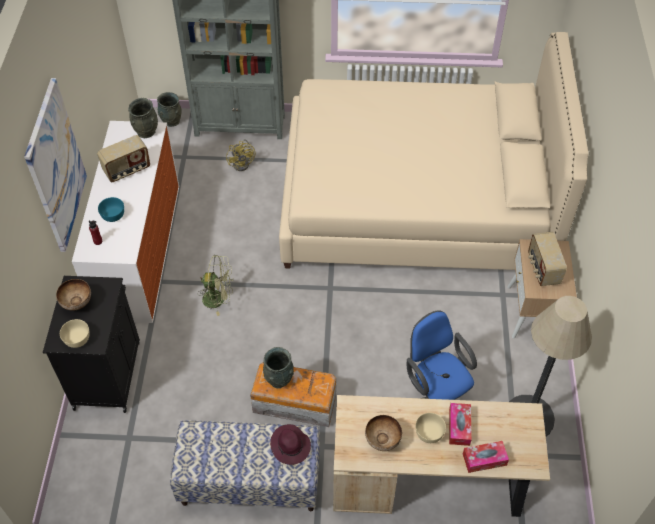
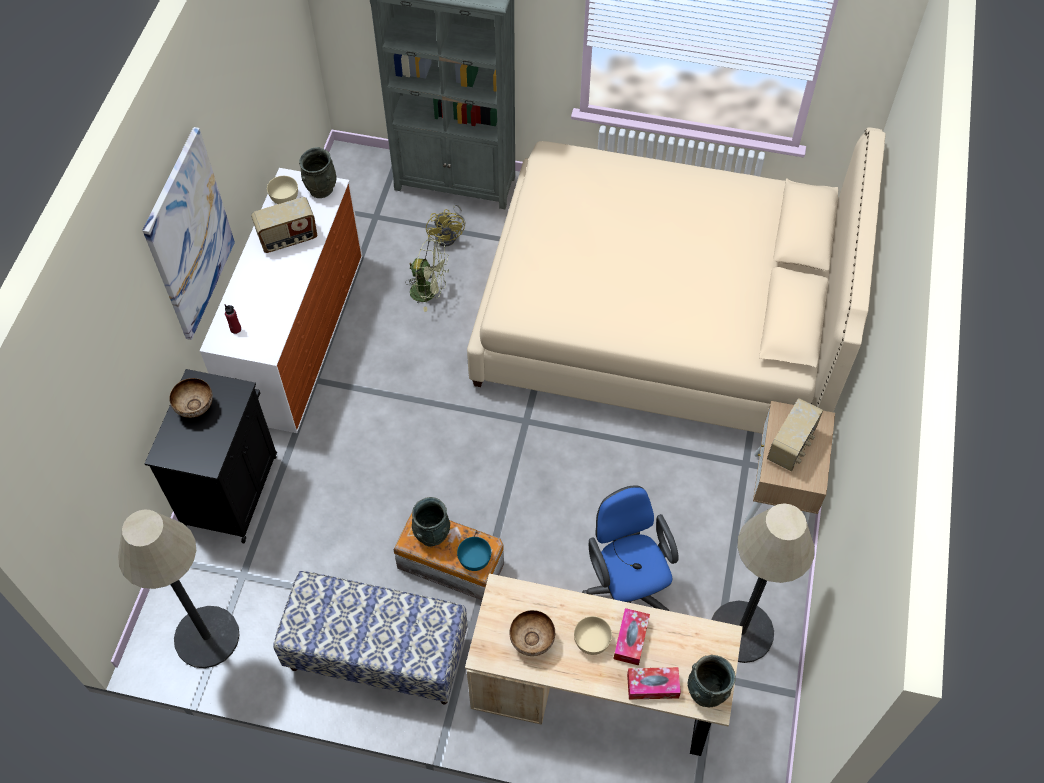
camera: 10 degrees right, 5 degrees up
(77, 339) = (187, 453): beige bowl -> beige bowl (284, 197)
(108, 490) = (207, 637): none -> floor lamp
(113, 215) = (260, 297): turquoise bowl -> turquoise bowl (475, 559)
(171, 121) = (368, 165): grey vase -> grey vase (706, 693)
(218, 299) = (383, 414): green fan -> green fan (429, 292)
(290, 446) = (425, 625): purple hat -> none
(542, 269) = (791, 446): radio -> radio turned 150 degrees counterclockwise

